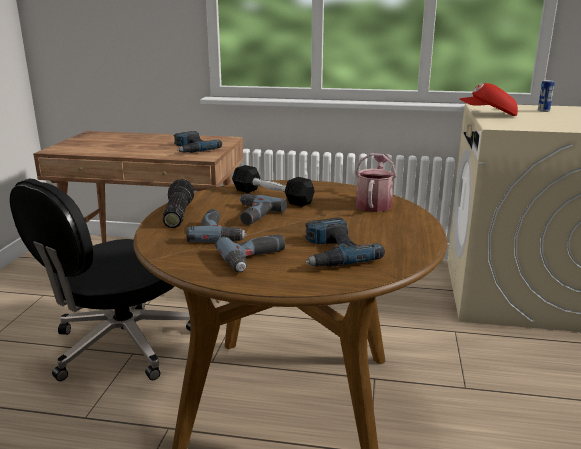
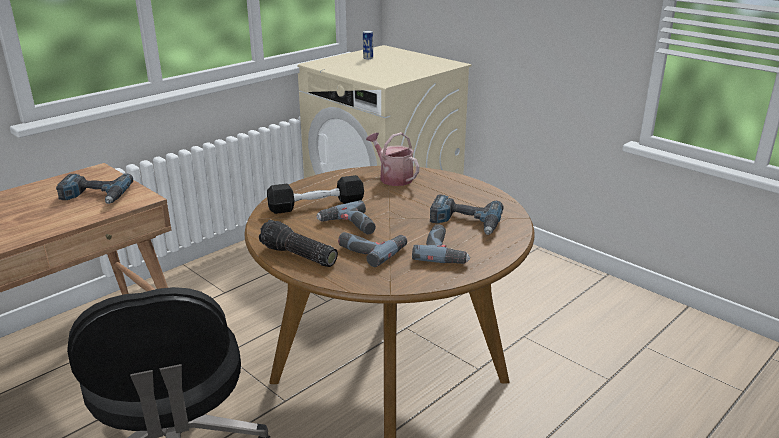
camera: 55 degrees left, 5 degrees up
(488, 115) = (349, 72): red cap -> none

